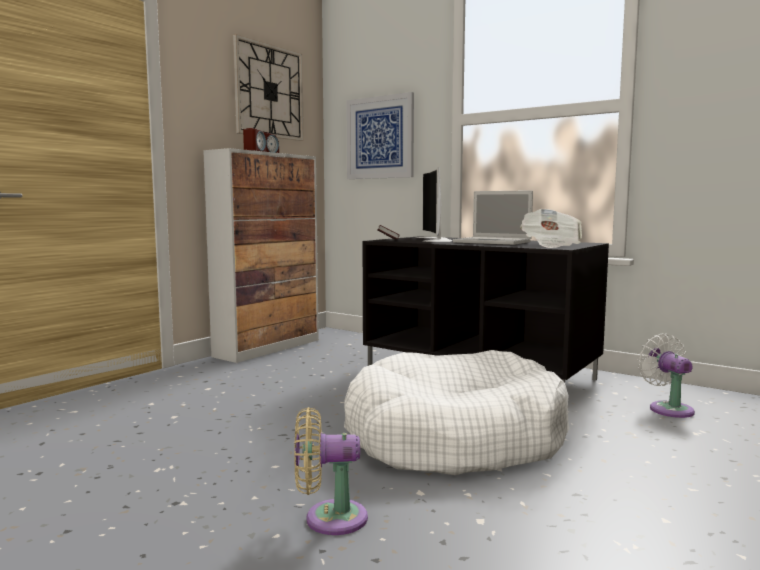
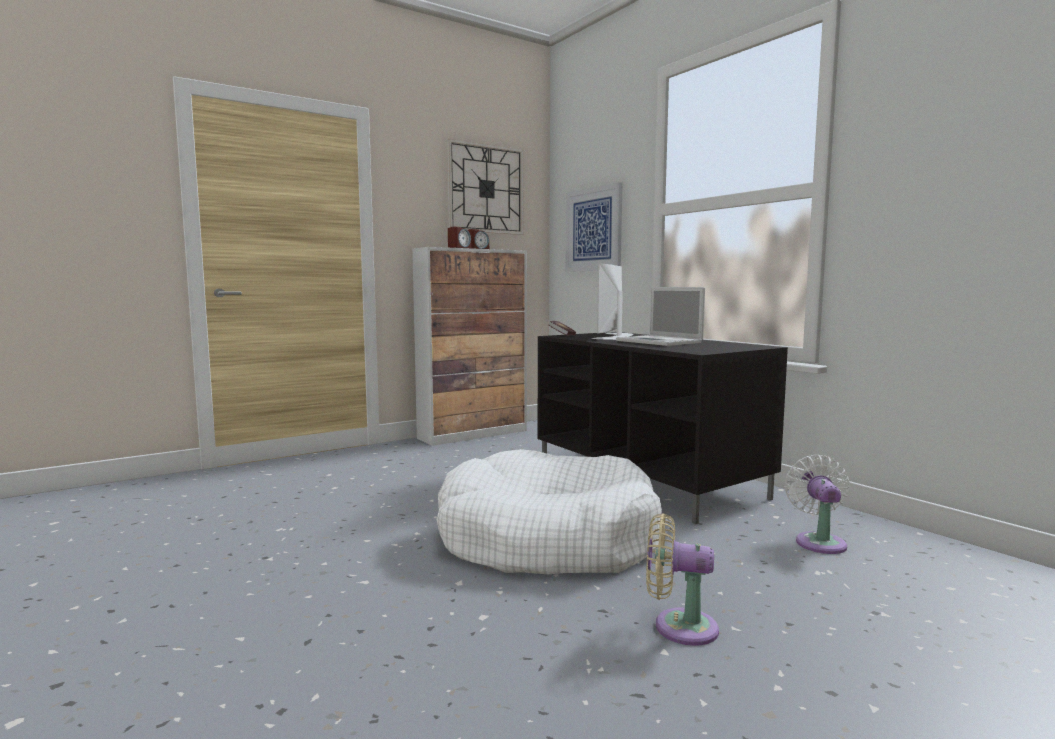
camera: 20 degrees right, 0 degrees up
(329, 518) = (361, 590): beige fan -> beige fan (678, 626)
(550, 245) = (702, 348): newspaper -> none

